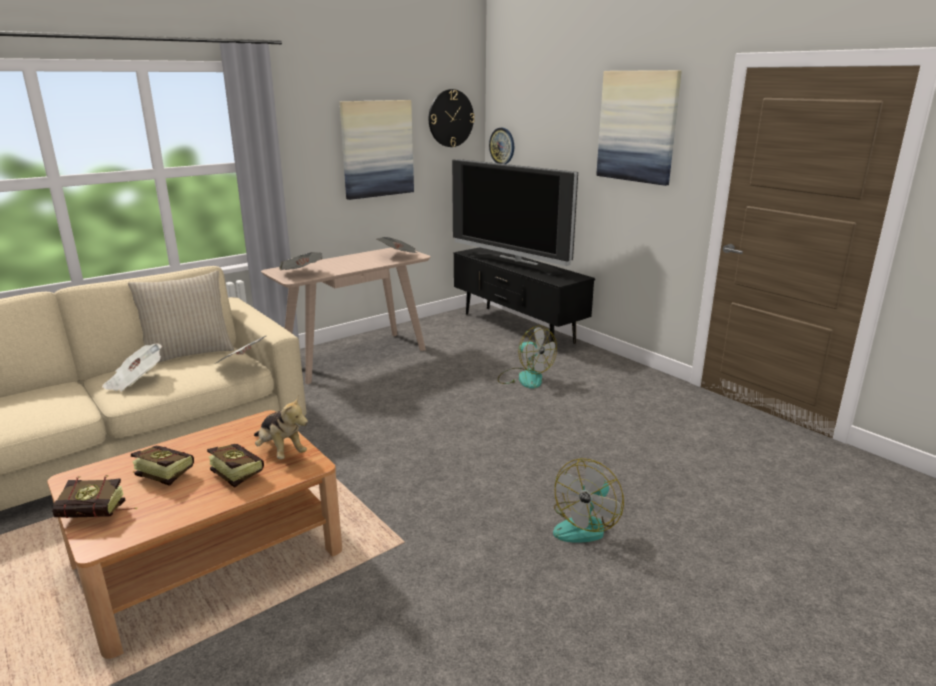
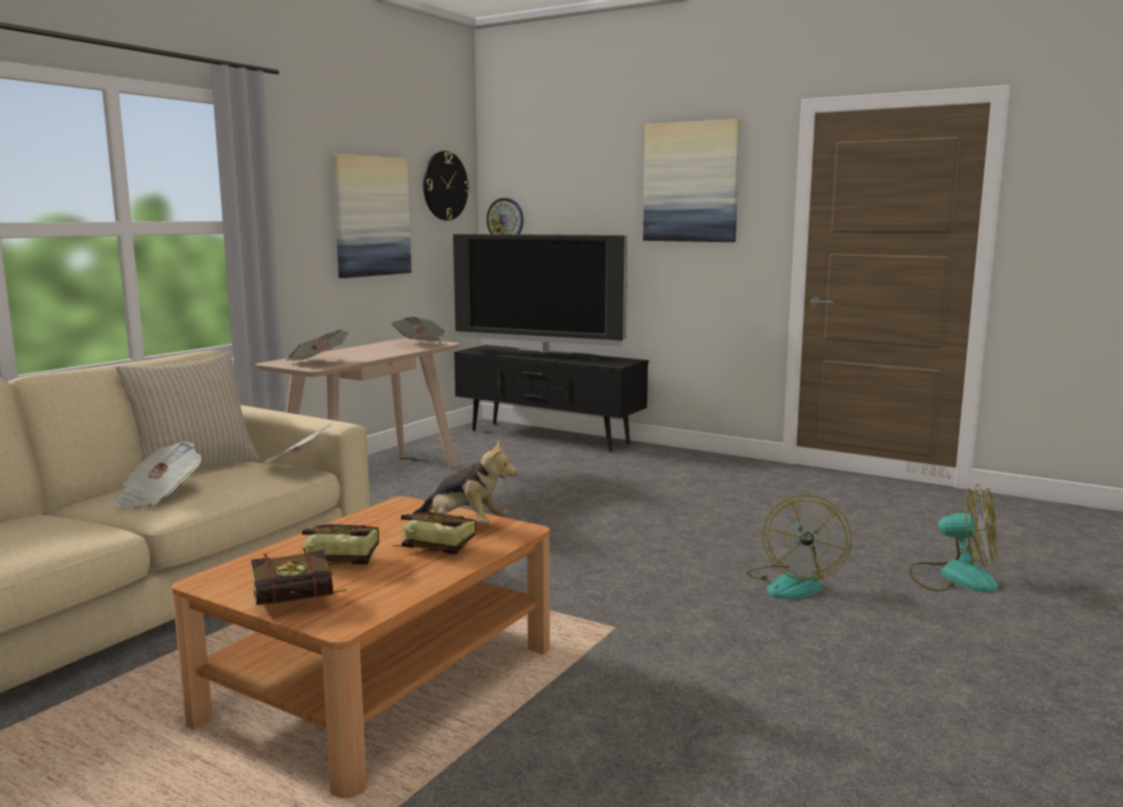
camera: 20 degrees left, 10 degrees down
(524, 378) = (602, 477): fan -> fan (953, 577)

